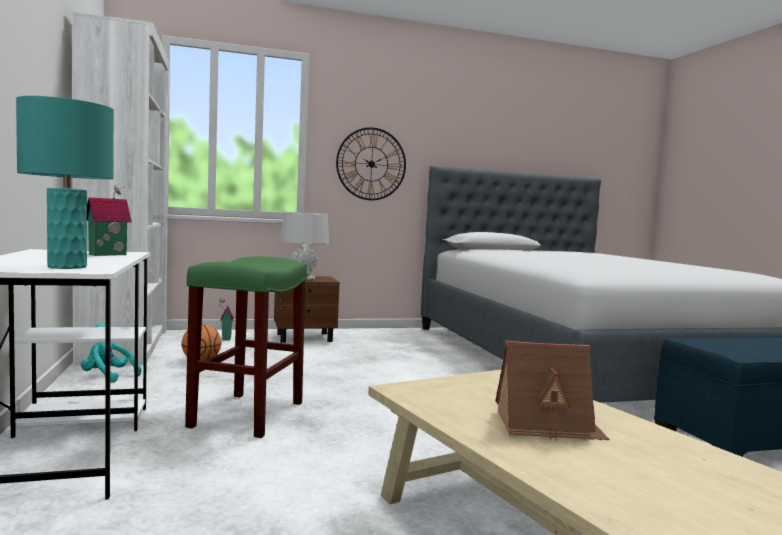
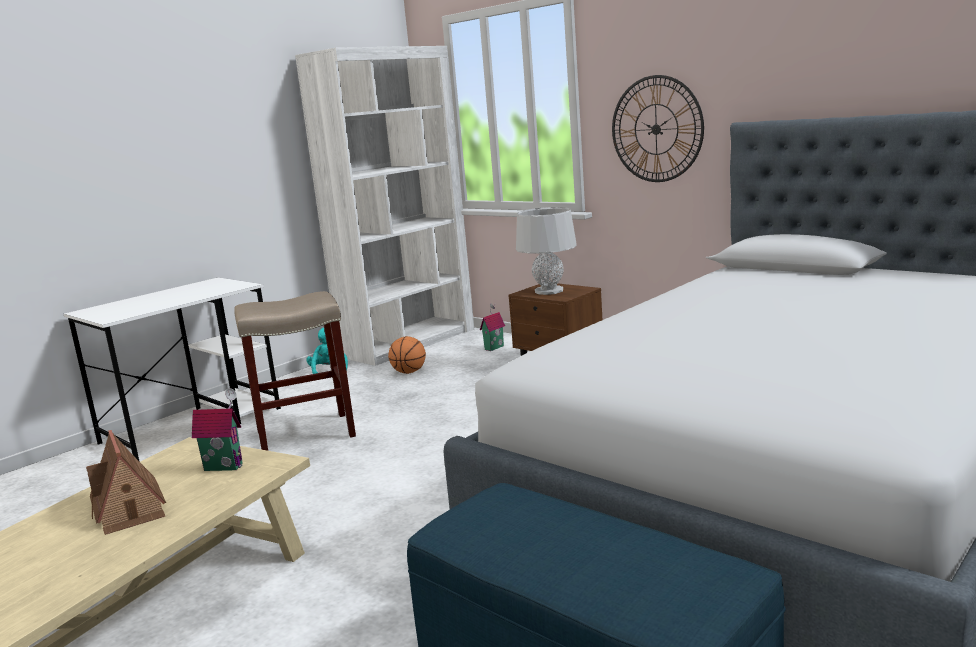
camera: 60 degrees right, 10 degrees up
(68, 267) = (120, 312): turquoise table lamp -> none
(107, 254) = (214, 290): toy house -> toy house (225, 466)
(248, 415) = (304, 434): green stool -> beige stool

